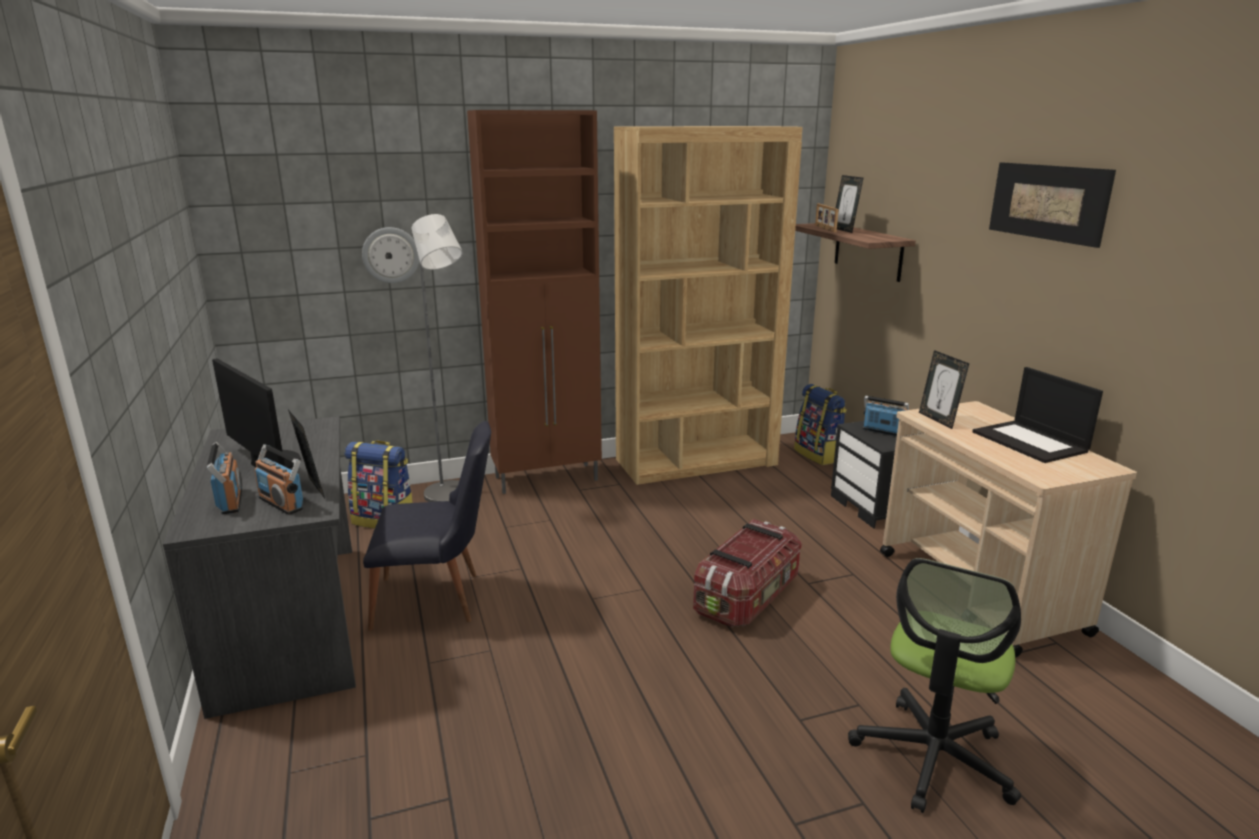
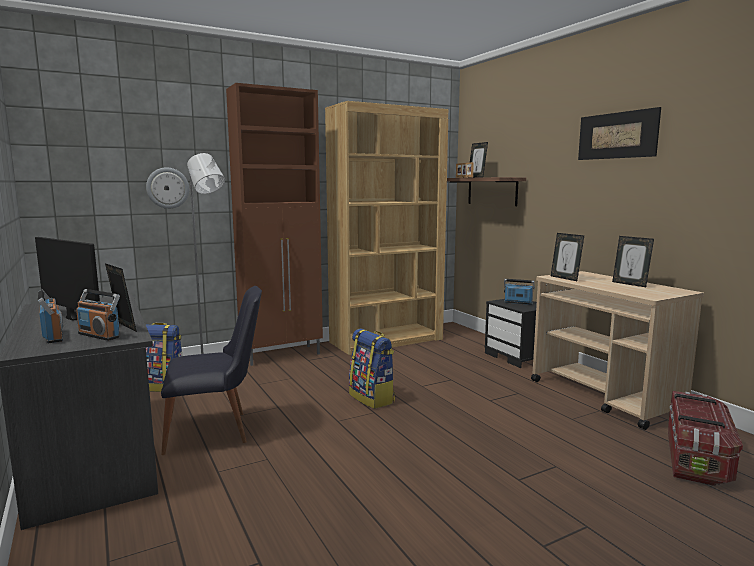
camera: 10 degrees left, 10 degrees down
(748, 597) = (451, 411): storage box -> storage box (696, 458)
(819, 455) = (468, 333): backpack -> backpack (372, 398)
(933, 757) = (621, 492): office chair -> none
(1031, 442) = (630, 284): laptop -> picture frame

